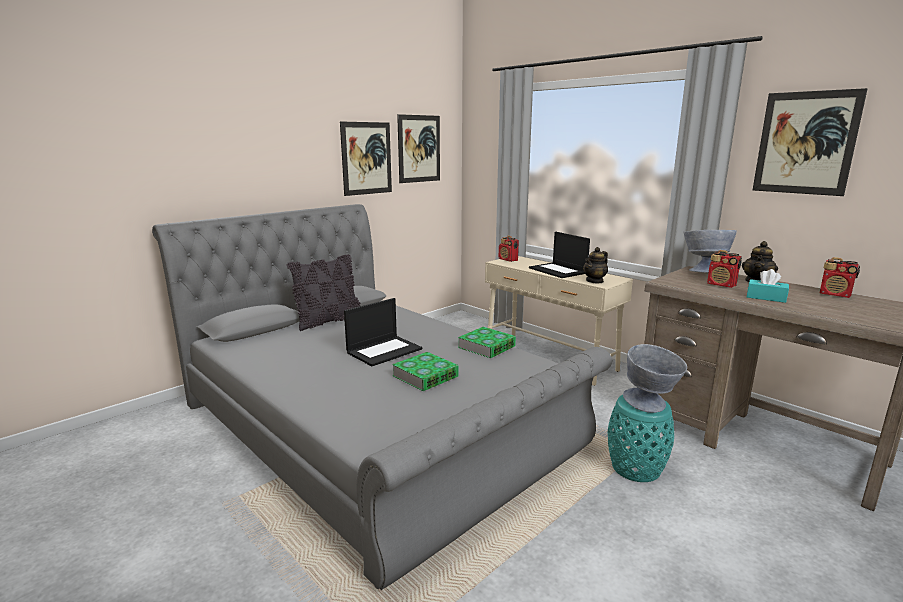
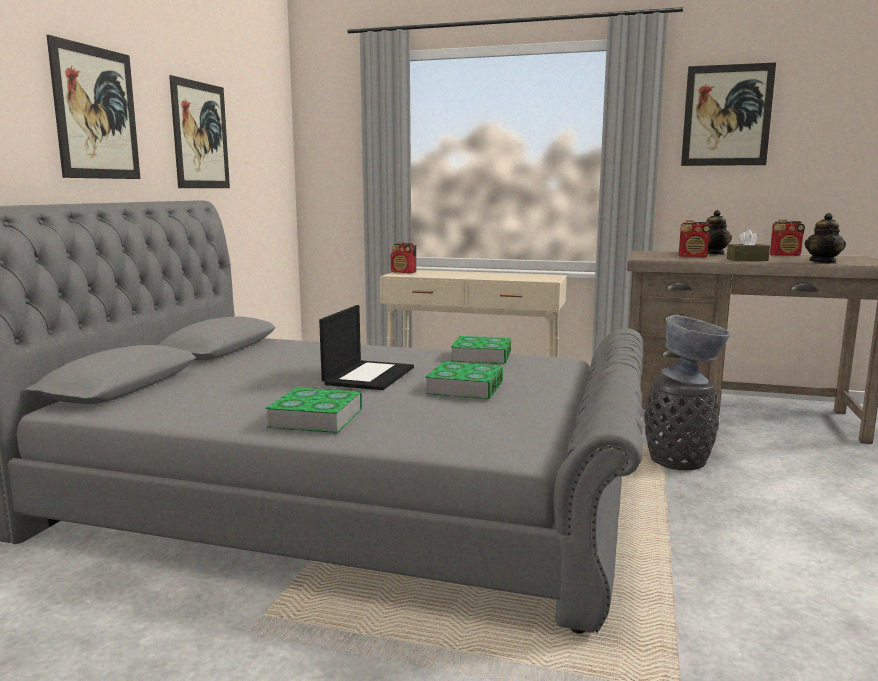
camera: 30 degrees left, 5 degrees down
(304, 381) = (316, 417): none -> book
(328, 321) = (226, 364): black pillow -> none
(419, 149) = (254, 131): picture -> picture (96, 113)
(558, 270) = (480, 275): laptop -> none
(595, 281) = (536, 278): teapot -> teapot (823, 262)
(635, 468) = (677, 460): turquoise stool -> grey stool
(703, 272) = (655, 252): grey bowl -> none
(766, 297) = (747, 259): turquoise tissue box -> brown tissue box

